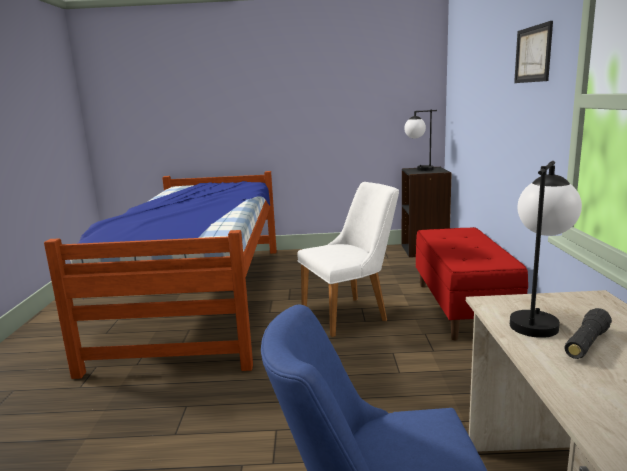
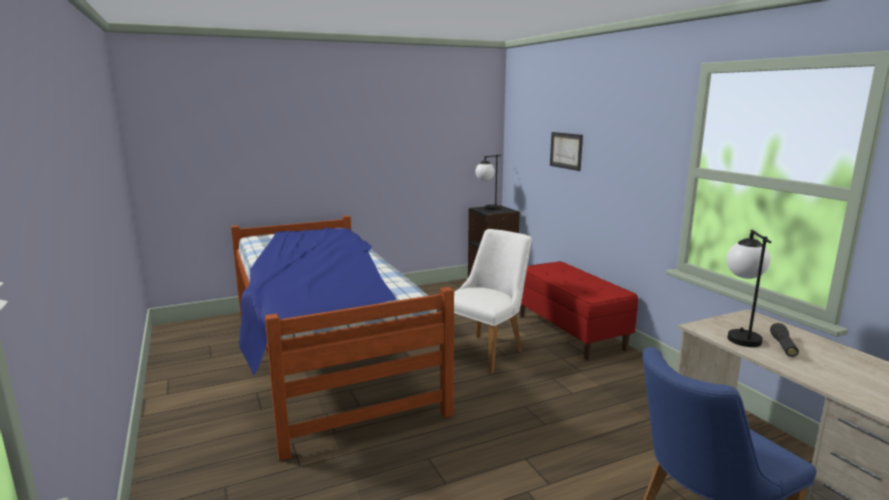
camera: 25 degrees left, 0 degrees up
(533, 54) = (636, 128): picture -> picture (566, 150)

